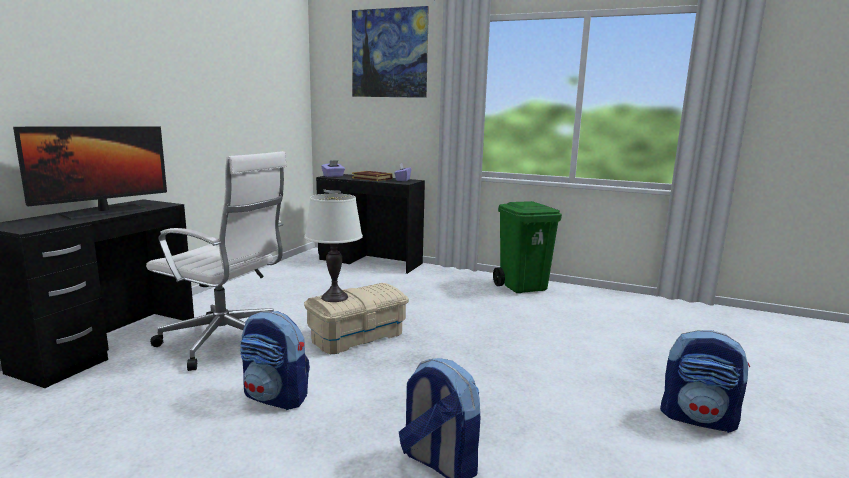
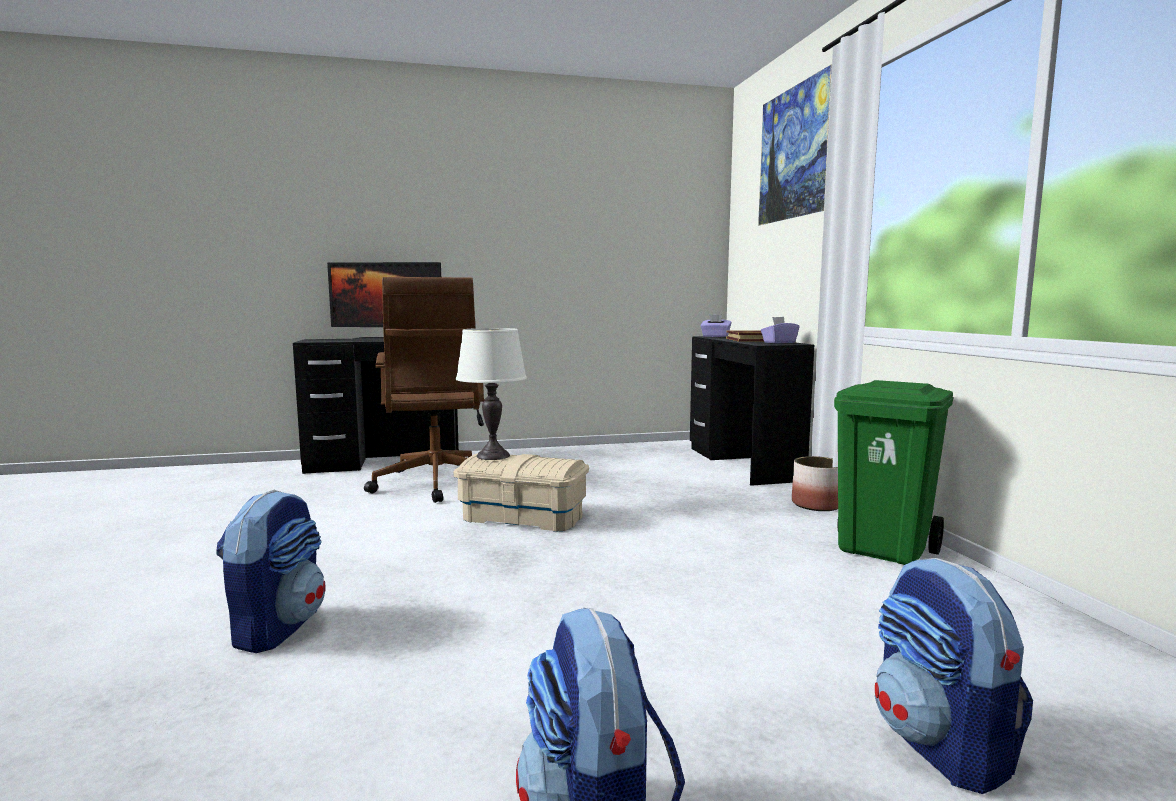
camera: 55 degrees right, 5 degrees down
(226, 342) = (435, 484): white office chair -> brown office chair
(276, 397) = (351, 529): backpack -> backpack (941, 746)
(456, 274) = (817, 504): none -> planter

